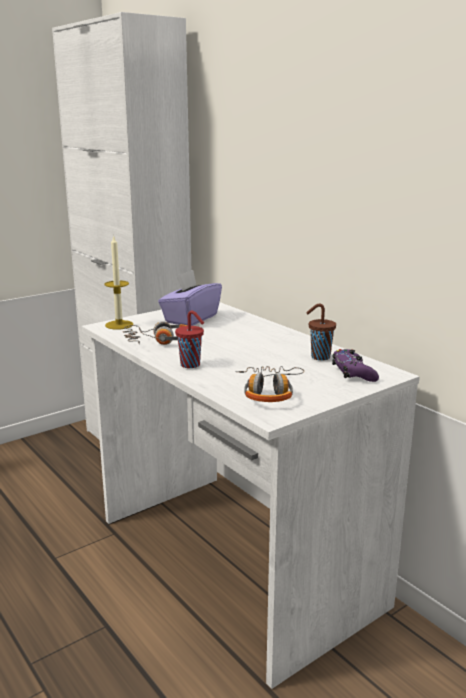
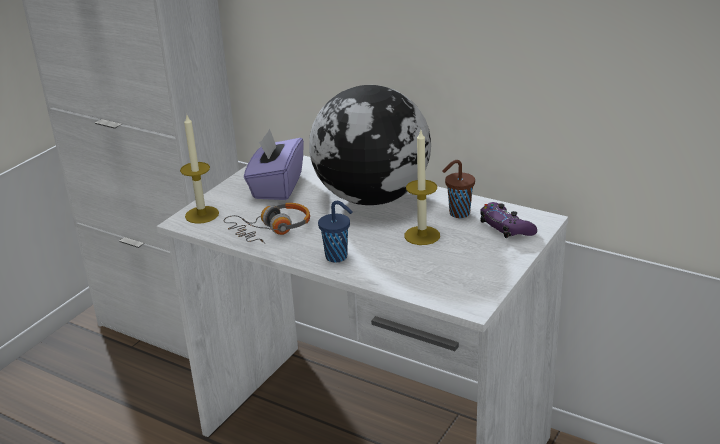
camera: 20 degrees left, 10 degrees up
(191, 365) = (338, 257): red cup -> blue cup
(257, 337) = (372, 198): none -> globe
(269, 392) = (446, 274): headphones -> none
(274, 365) = (422, 235): none -> candle

